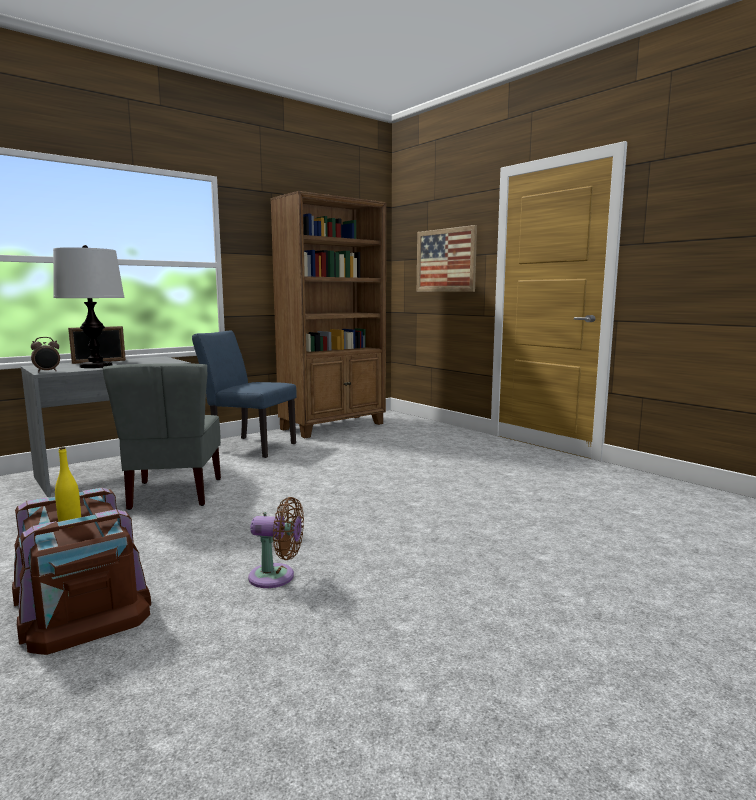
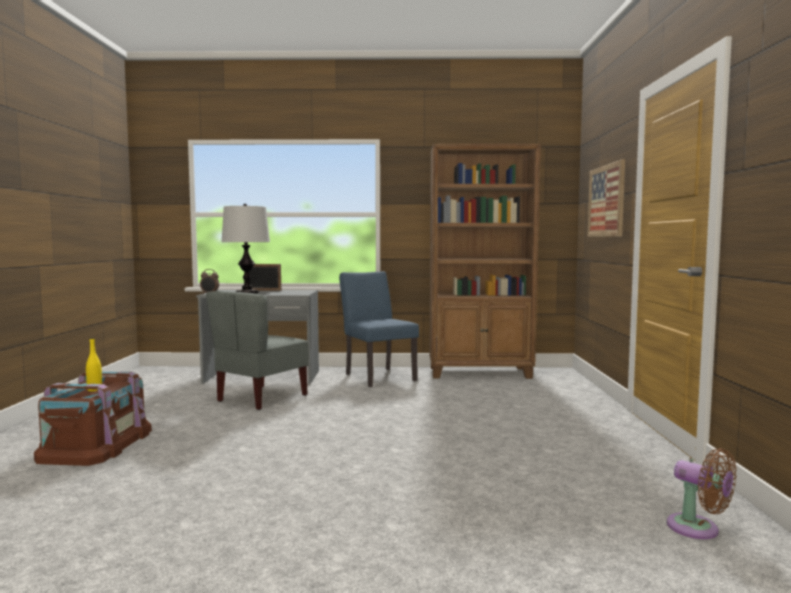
camera: 40 degrees right, 5 degrees down
(276, 577) = (195, 466): brown fan -> brown fan (698, 529)

